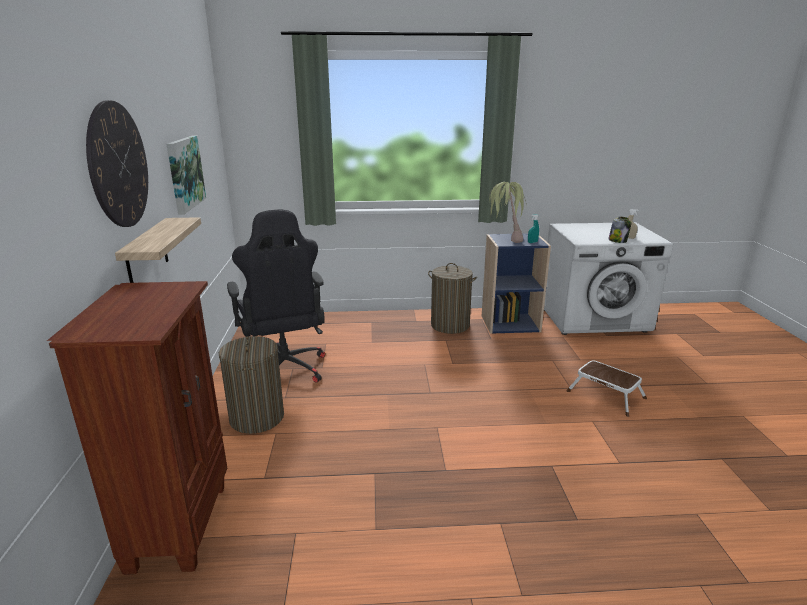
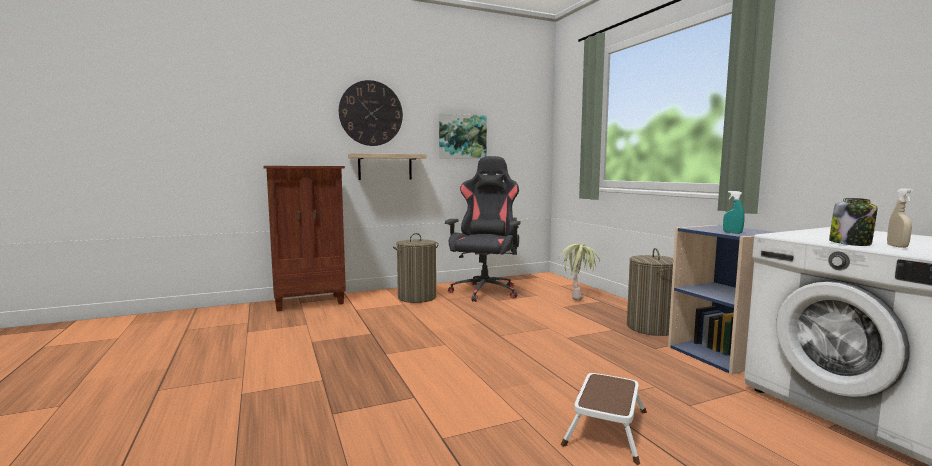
camera: 70 degrees right, 15 degrees down
(285, 369) = (484, 292): black office chair -> black office chair turned 150 degrees clockwise
(504, 240) = (709, 228): potted plant -> potted plant (578, 297)

